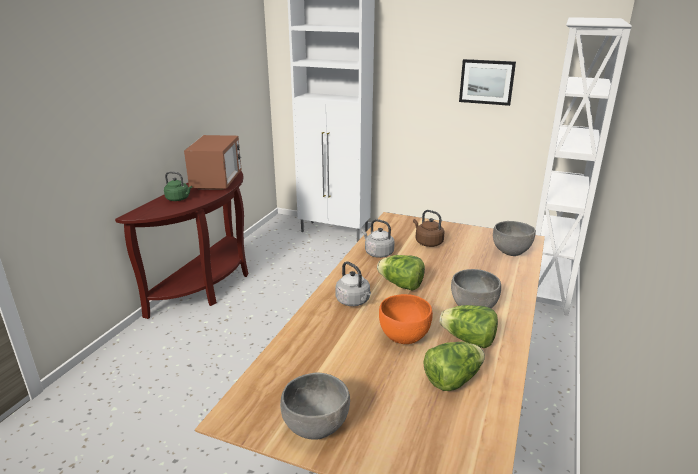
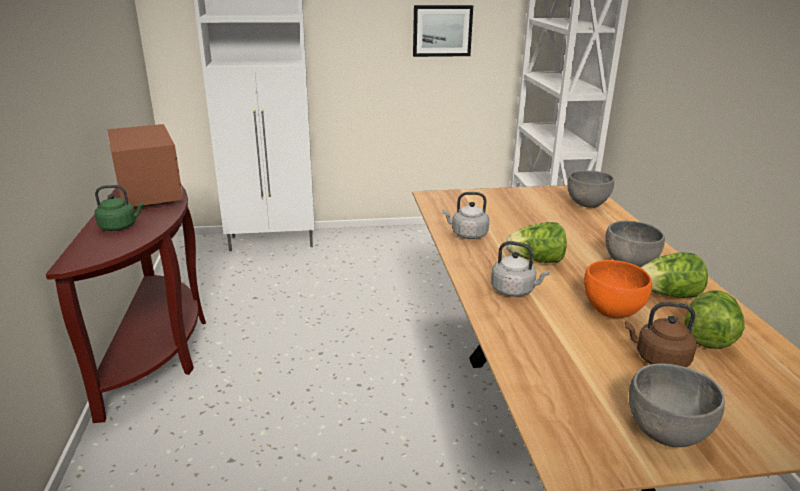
camera: 30 degrees left, 0 degrees up
(427, 242) = (501, 212): brown kettle -> brown kettle (658, 359)

